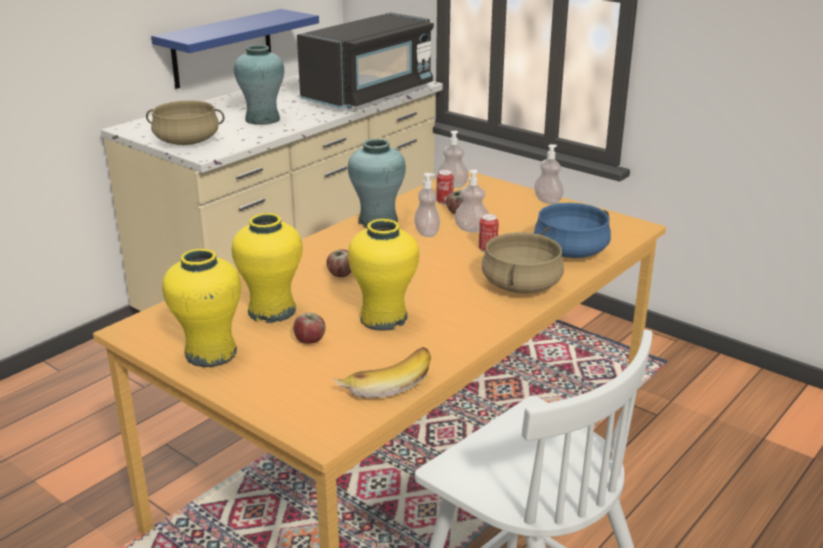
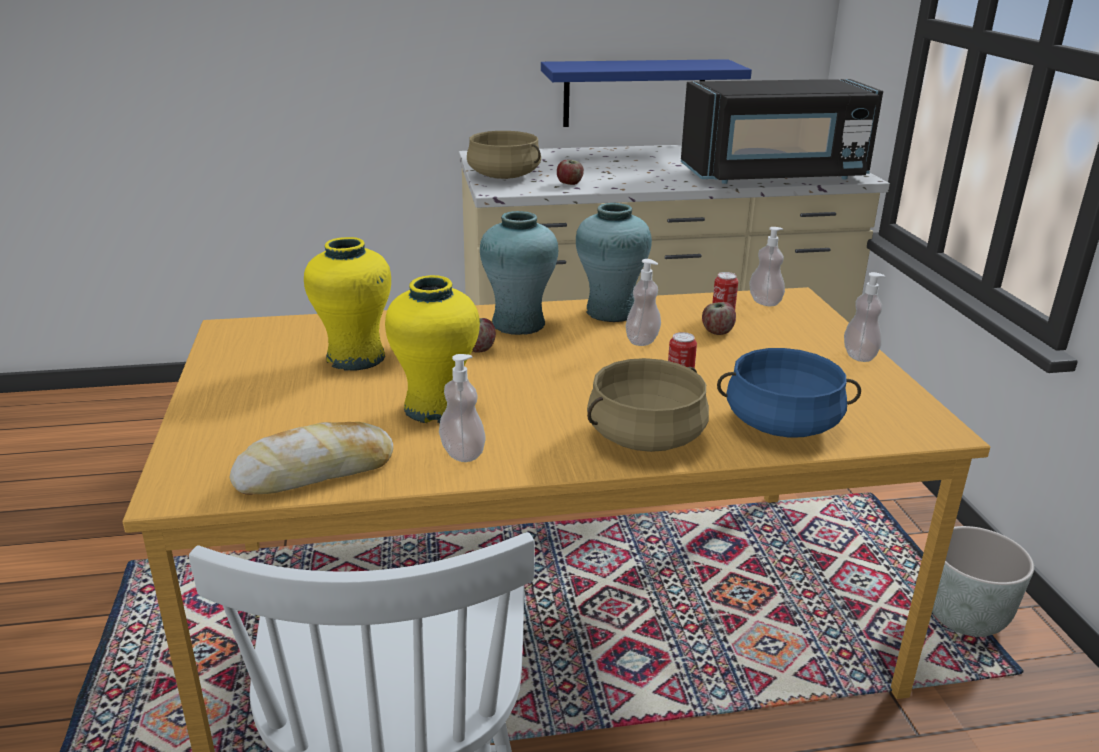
camera: 40 degrees right, 0 degrees up
(210, 354) = (240, 374): yellow vase -> none
(262, 119) = (612, 173): turquoise vase -> turquoise vase (518, 324)
(310, 341) = (333, 399): apple -> apple (570, 184)
(385, 383) = (315, 472): banana -> bread
(471, 229) = (700, 355): soap dispenser -> soap dispenser (462, 453)
(618, 348) = (965, 619): none -> grey planter

